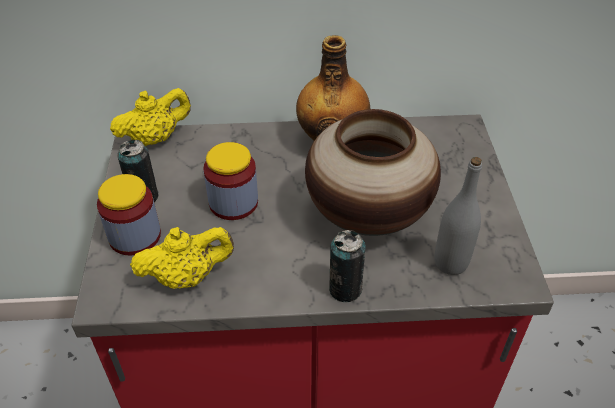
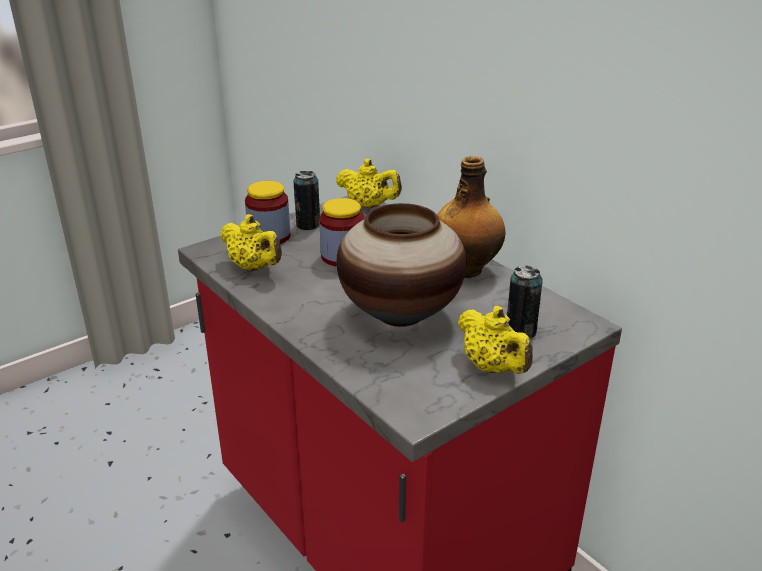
camera: 55 degrees right, 15 degrees down
(345, 289) = (309, 331): can -> can (520, 331)
(450, 263) = (394, 371): grey bottle -> none
(485, 204) = (493, 368): none -> yellow teapot

